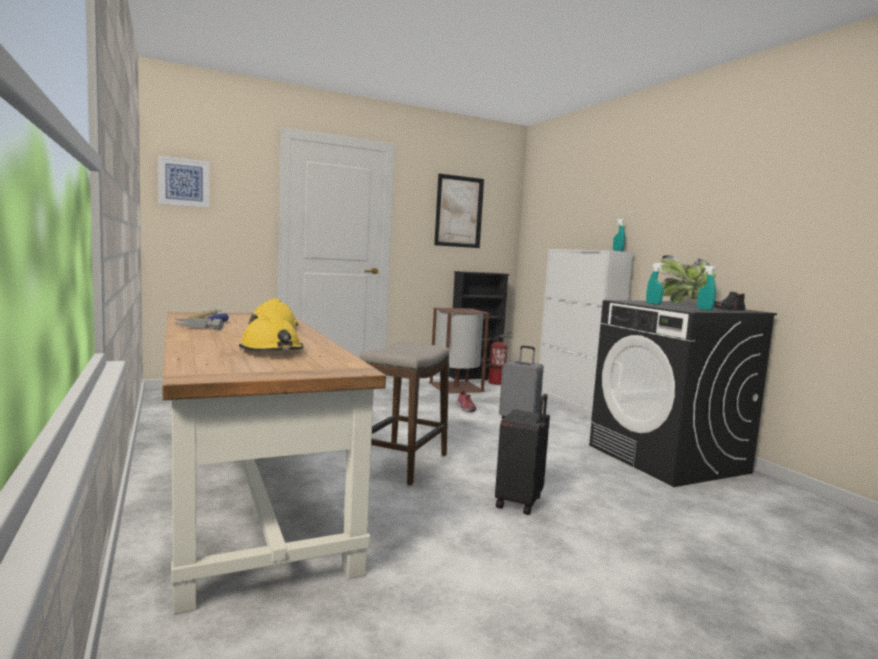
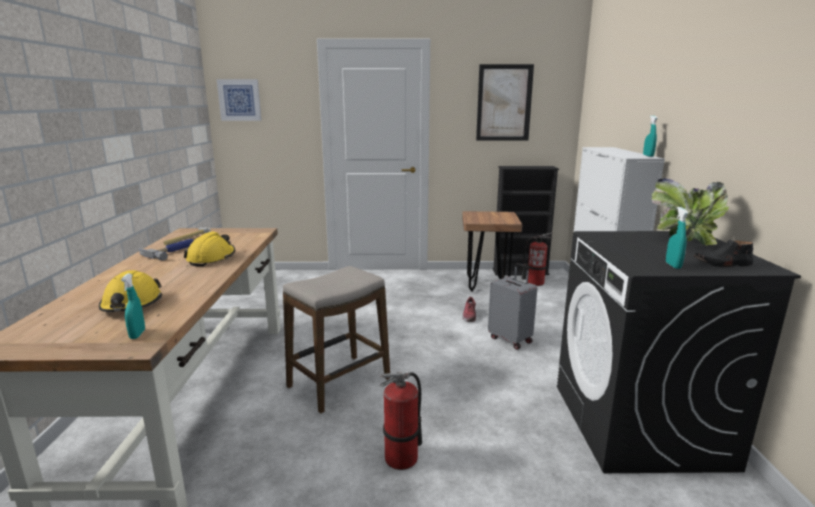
camera: 25 degrees right, 10 degrees up
(456, 387) = (487, 285): brown trash can -> brown stool
(520, 502) = (402, 458): black suitcase -> fire extinguisher
(653, 304) = (624, 245): turquoise spray bottle -> turquoise spray bottle (137, 334)

